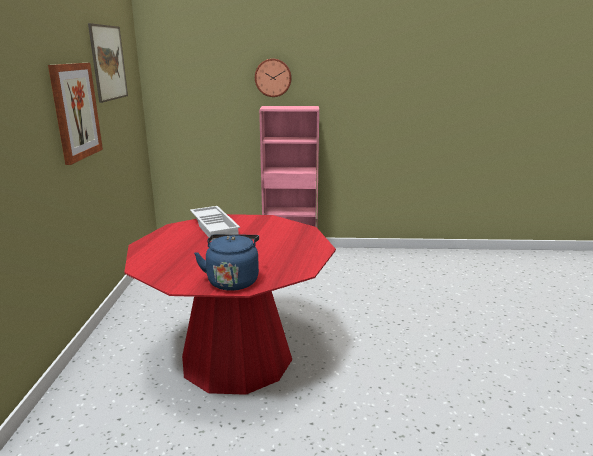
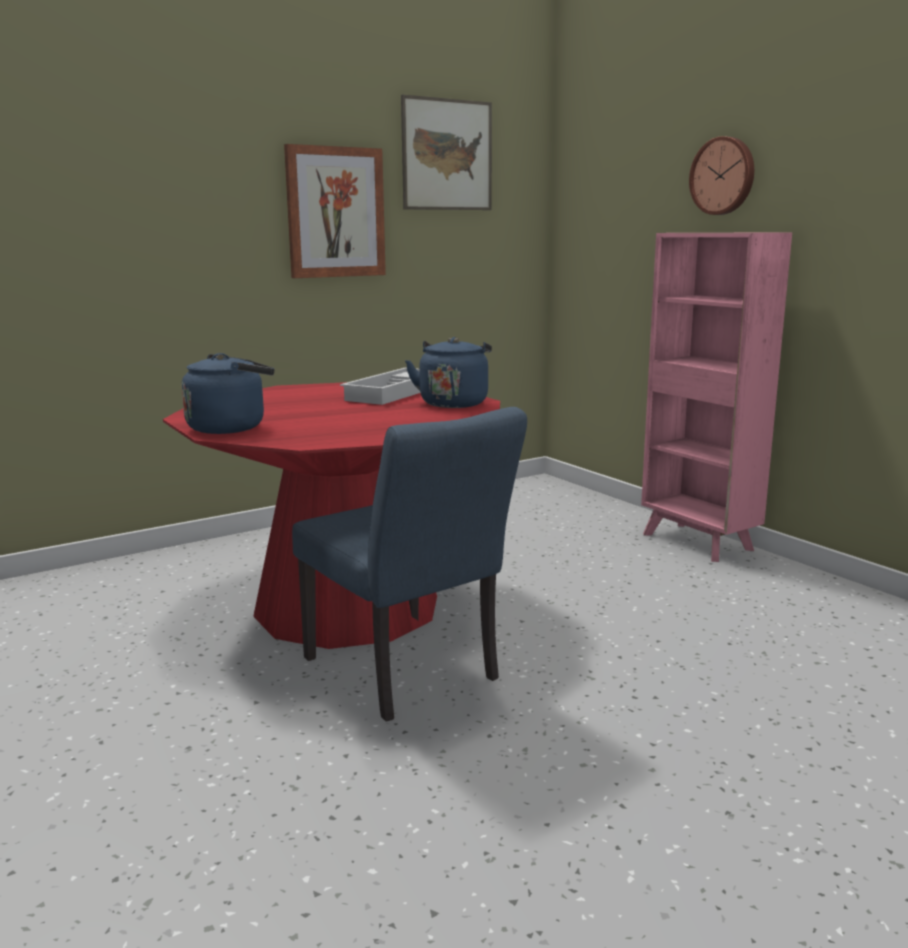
camera: 55 degrees right, 5 degrees down
(262, 223) = (453, 403): none -> blue kettle
(330, 367) = (408, 674): none -> blue chair

